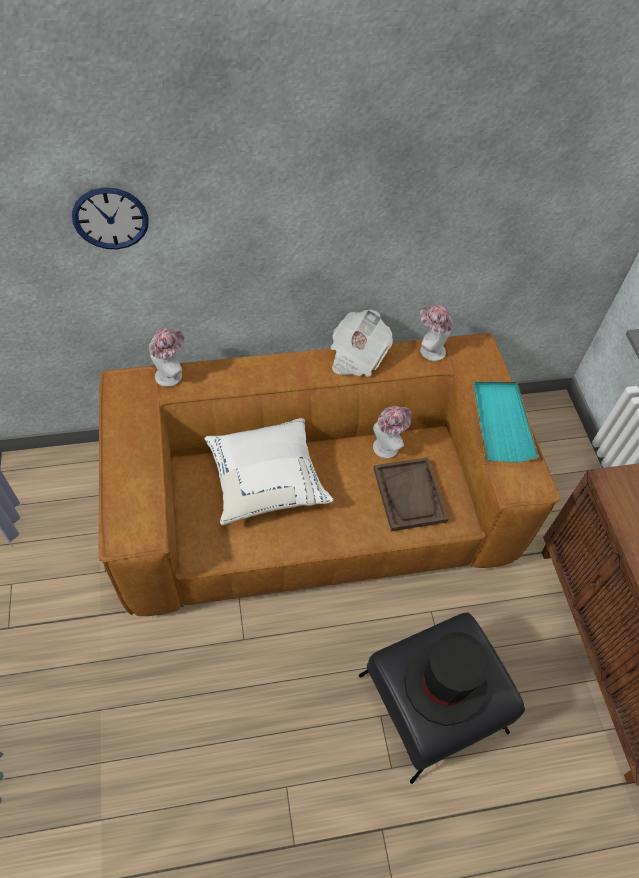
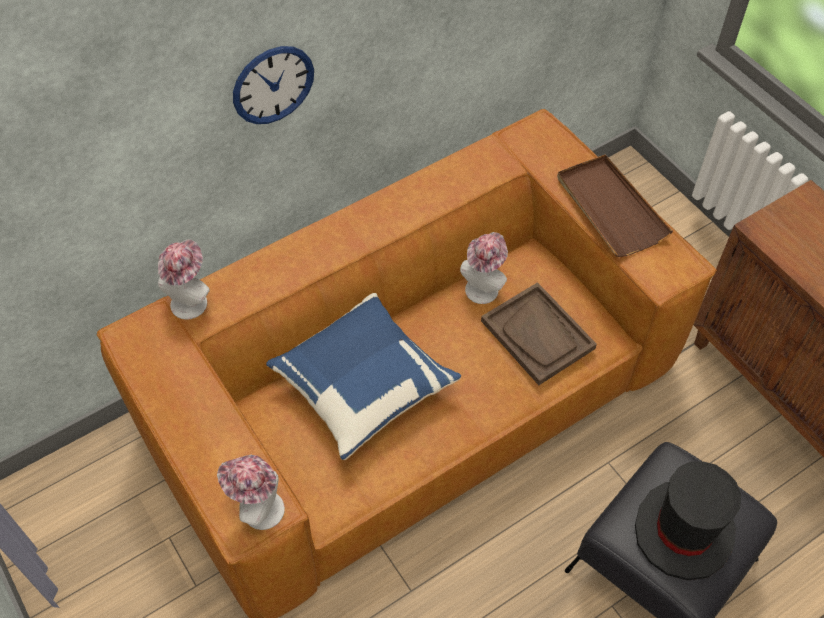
camera: 20 degrees left, 0 degrees up
(110, 218) = (77, 126): wall clock -> wall clock (273, 85)
(266, 480) = (362, 385): white pillow -> blue pillow
(356, 356) = (406, 192): newspaper -> none
(429, 349) = (486, 153): hat -> hat (257, 509)
(501, 422) = (610, 208): turquoise tray -> brown tray

